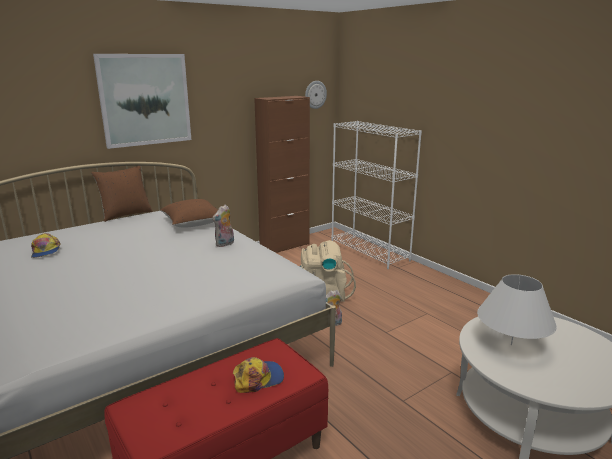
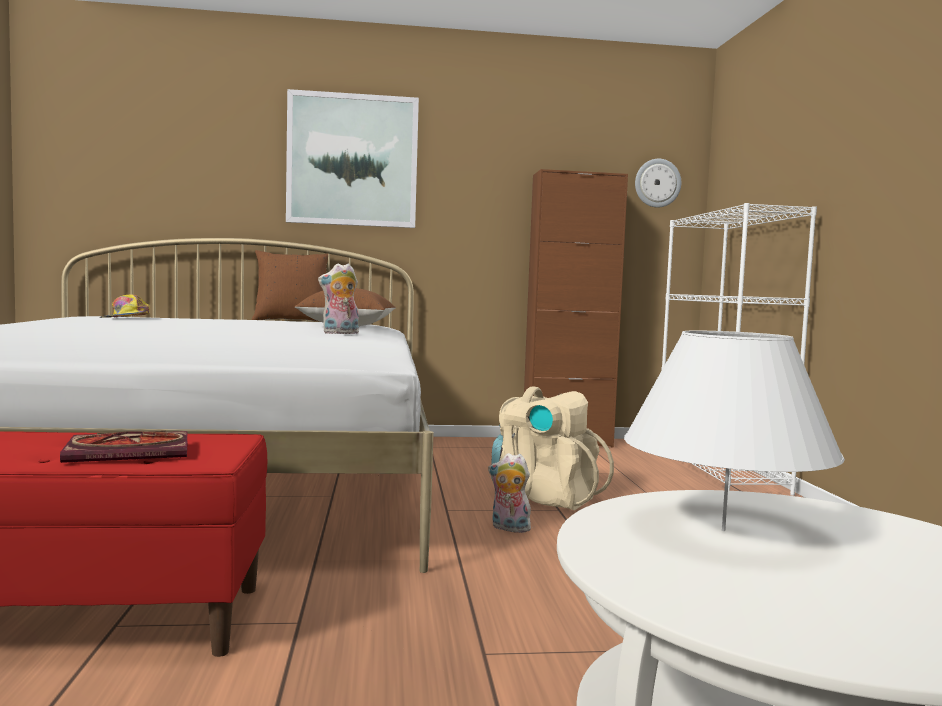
camera: 30 degrees right, 15 degrees down
(258, 378) = (132, 452): cap -> book

